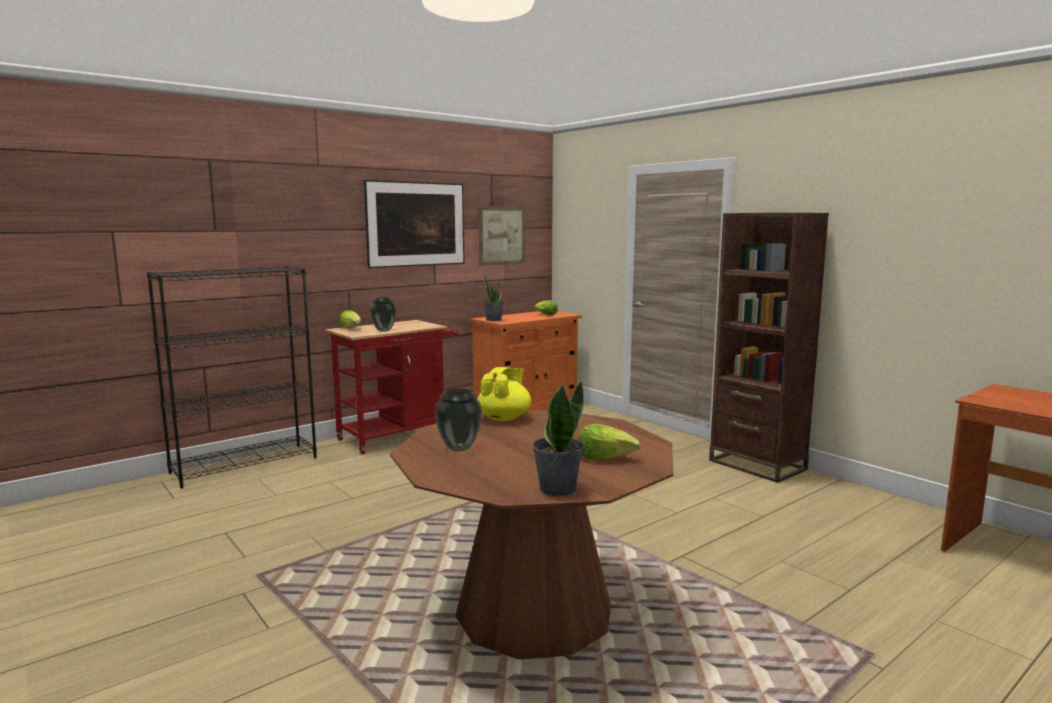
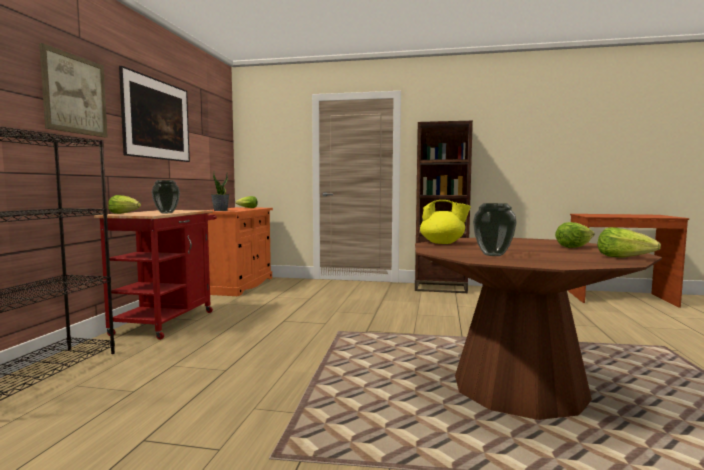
camera: 40 degrees left, 5 degrees down
(501, 235) = (208, 142): picture -> picture (75, 94)
(504, 418) = (443, 243): yellow teapot -> yellow teapot turned 120 degrees clockwise
(557, 488) = (624, 257): potted plant -> lettuce

